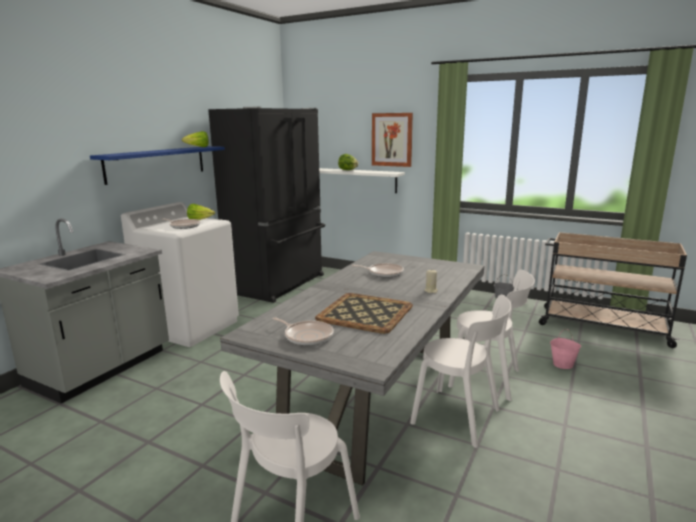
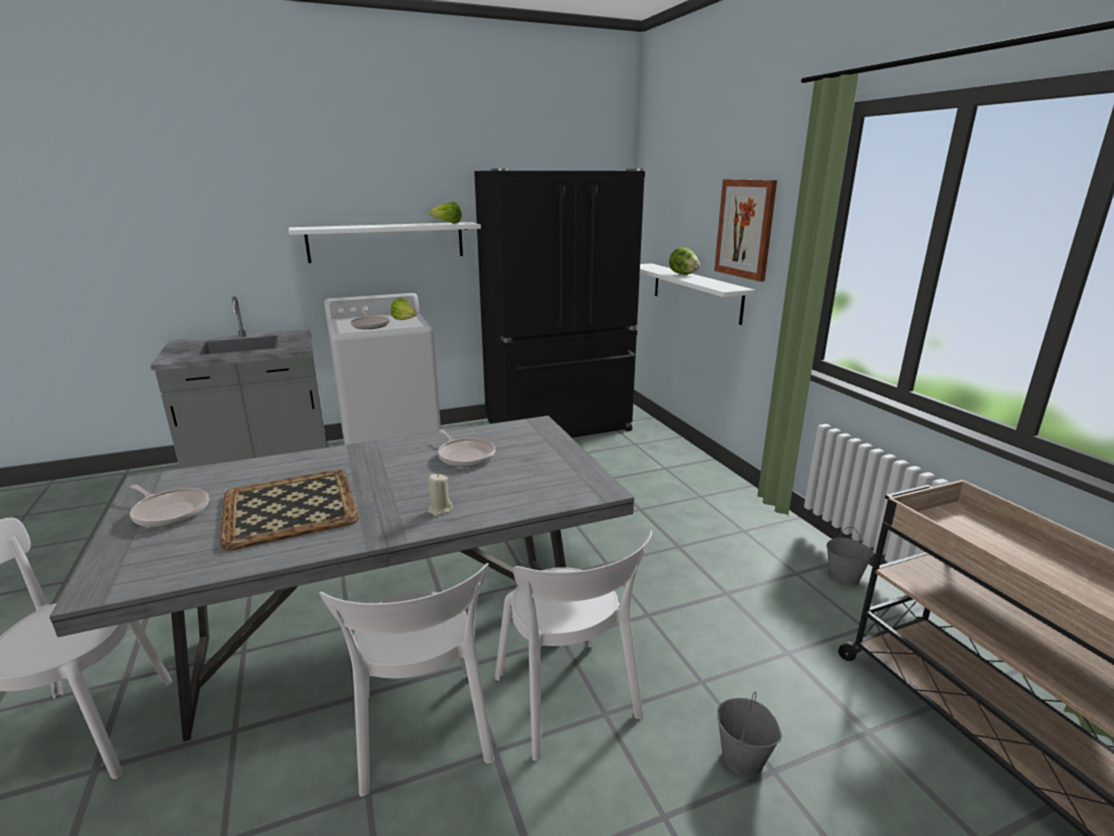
camera: 40 degrees right, 5 degrees up
(157, 163) = (387, 242): blue shelf -> white shelf
(307, 336) = (170, 511): frying pan -> frying pan turned 45 degrees counterclockwise
(563, 364) = (743, 759): pink bucket -> grey bucket

